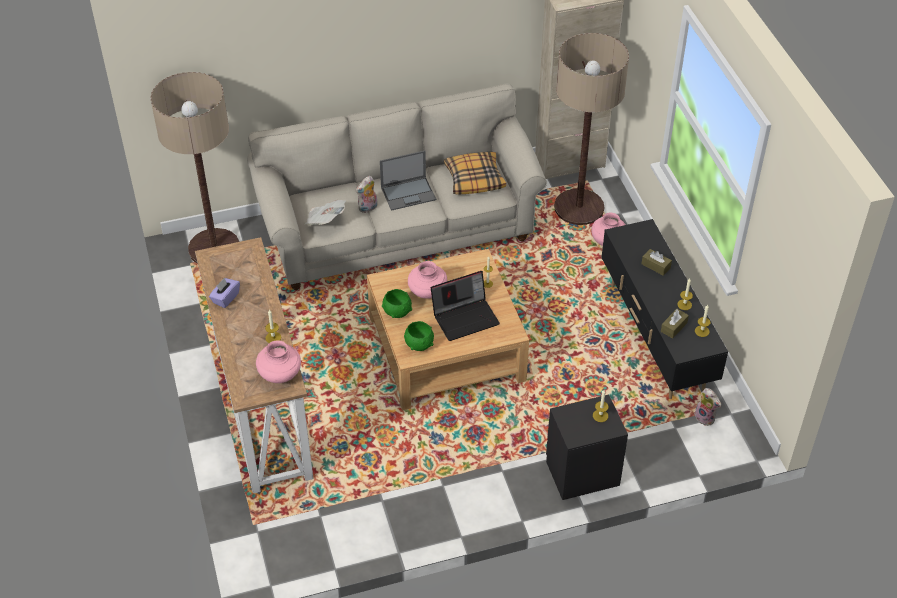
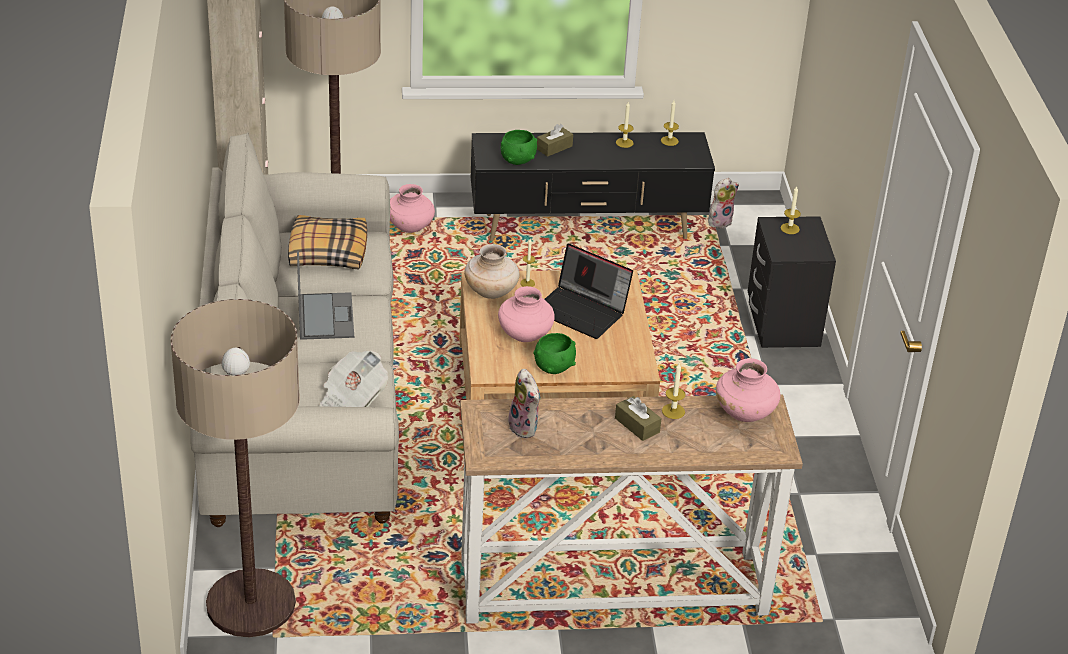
camera: 80 degrees left, 10 degrees down
(225, 298) = (581, 448): purple tissue box -> none
(368, 208) = (338, 359): plush toy -> plush toy (525, 427)
(419, 344) = (620, 358): green bowl -> green bowl (518, 160)
(465, 317) = (582, 311): laptop -> laptop turned 135 degrees clockwise
(470, 267) = (491, 292): none -> beige vase
(674, 327) = (658, 157): brown tissue box -> brown tissue box (637, 425)

